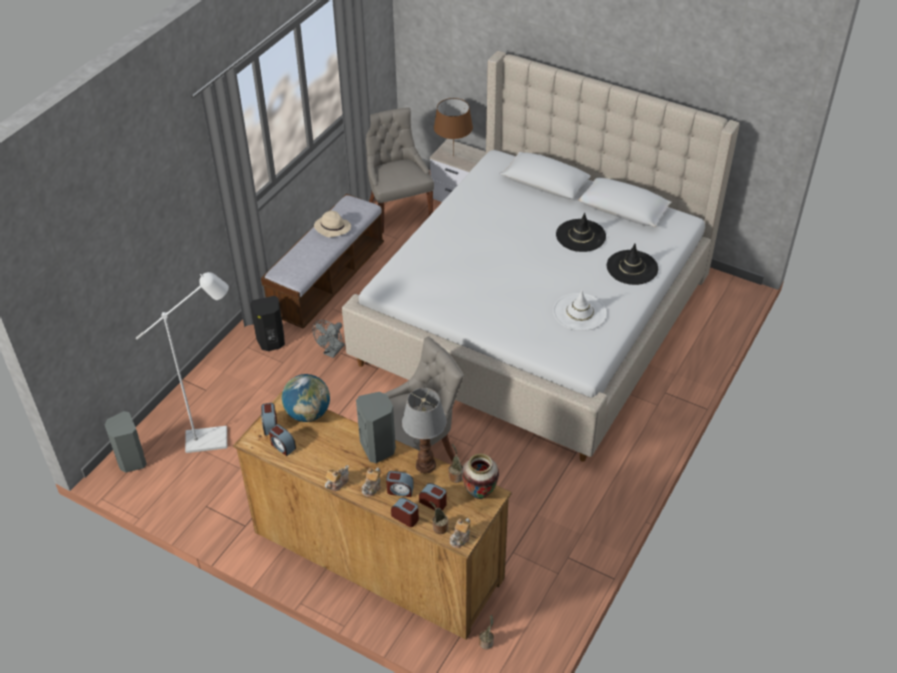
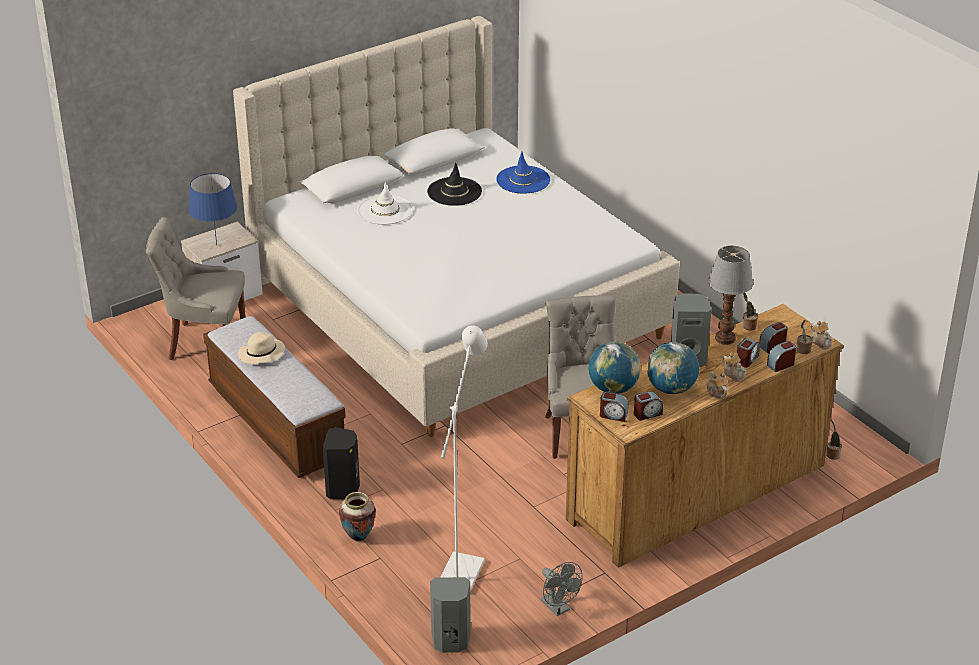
camera: 65 degrees left, 10 degrees down
(326, 451) = (671, 389): none -> globe
(332, 352) = (396, 450): grey fan -> grey fan (558, 608)
(453, 156) = (216, 245): brown table lamp -> blue table lamp
(479, 494) = (777, 319): vase -> vase (358, 537)
(579, 312) = (560, 224): white hat -> white hat (385, 210)
(632, 268) = (523, 180): black hat -> blue hat

